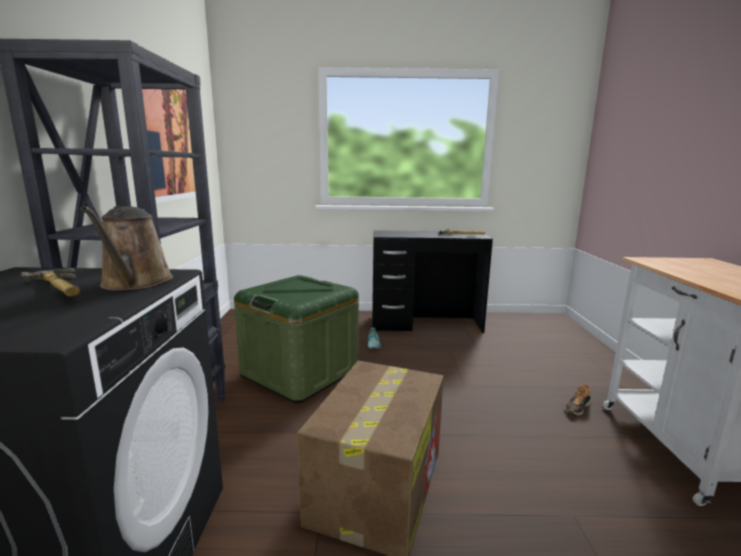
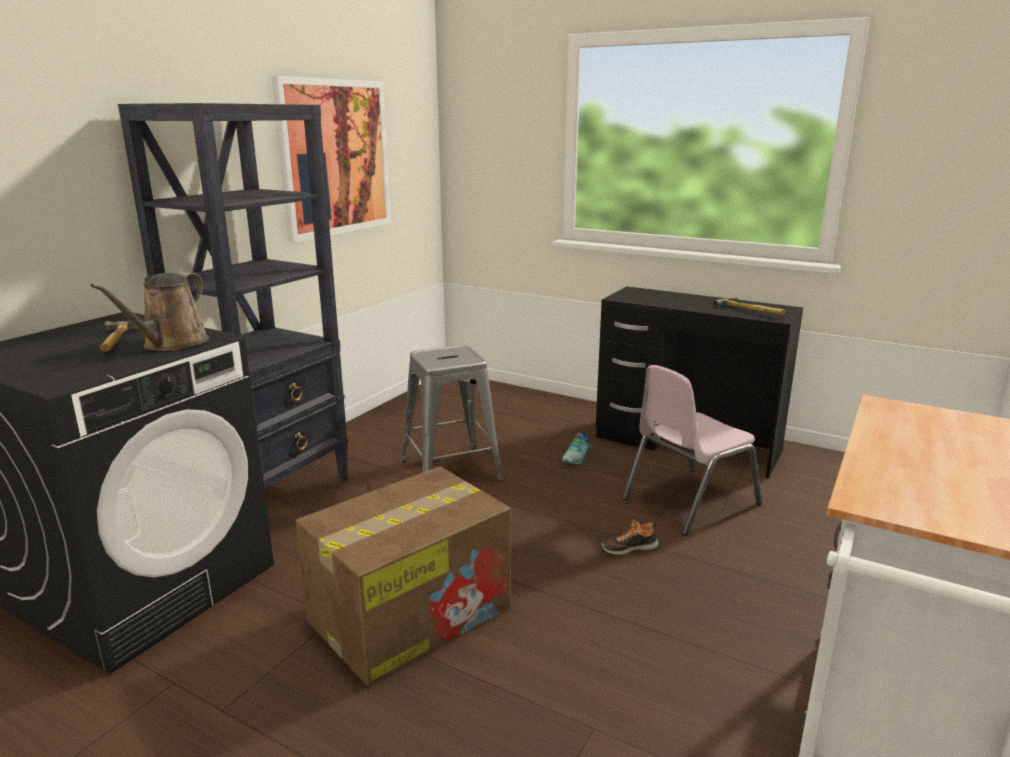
camera: 30 degrees right, 5 degrees up
(300, 372) = (450, 471): green storage box -> grey stool
(461, 354) = (689, 501): none -> pink chair
(577, 407) = (779, 621): shoe -> shoe (629, 547)

